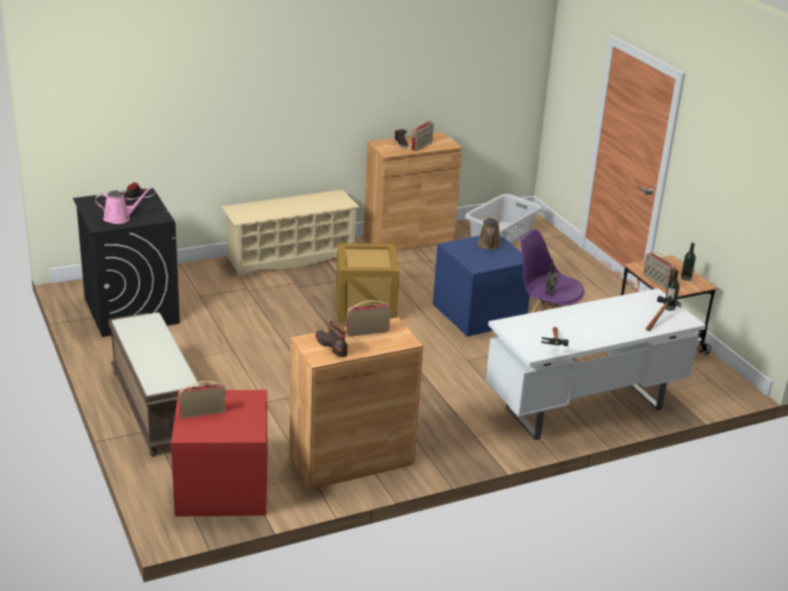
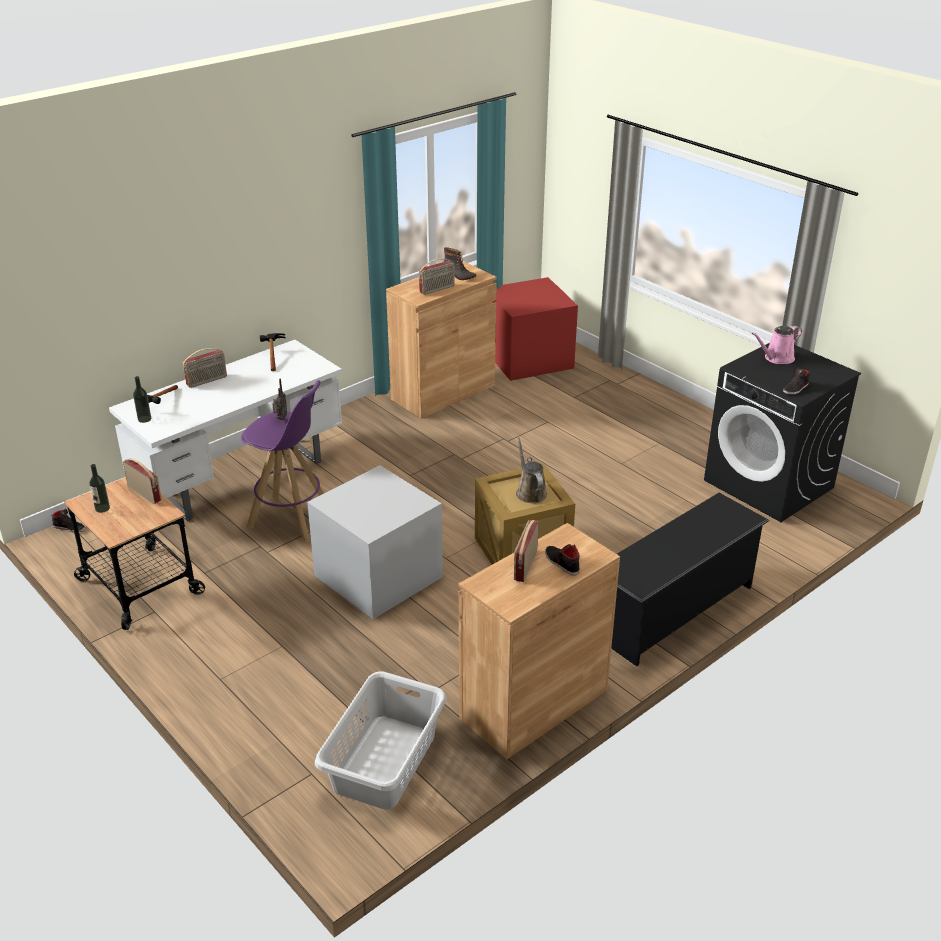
camera: 165 degrees right, 5 degrees up
(154, 407) = (635, 399): brown bench -> none
(202, 412) = (545, 295): radio -> radio (207, 381)
(290, 258) = (673, 611): beige shoe rack -> black shoe rack
(477, 313) = (380, 576): blue storage box -> grey storage box
(489, 245) = (371, 515): brown watering can -> brown watering can (530, 492)
(731, 395) = (69, 527): none -> black shoe

